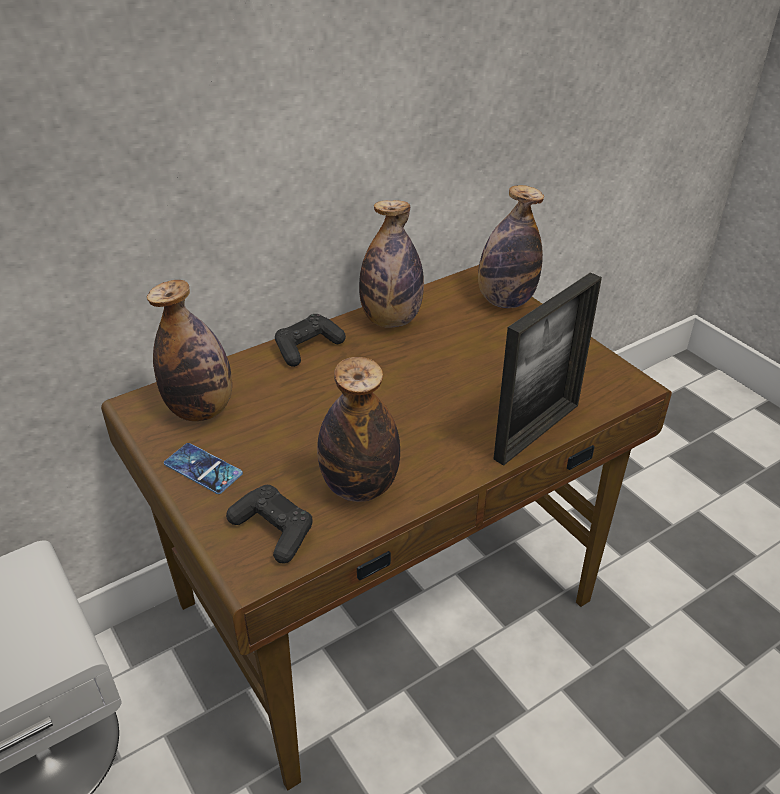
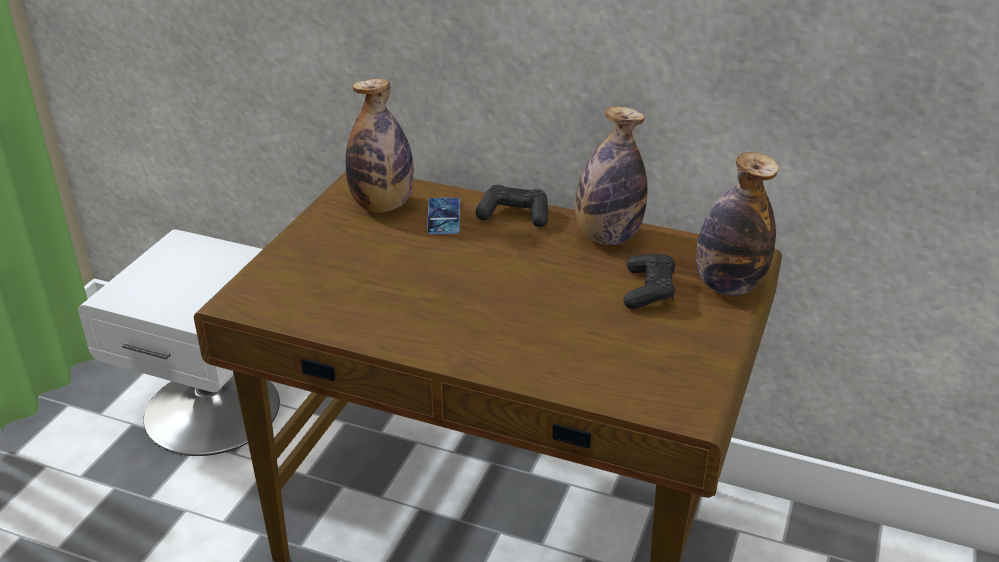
camera: 55 degrees right, 5 degrees down
(203, 469) = (319, 236): phone -> phone (443, 216)
(273, 530) = (284, 293): black game controller -> black game controller (648, 290)
(360, 486) = (369, 310): bottle -> none
(537, 431) = (542, 376): picture frame -> none

